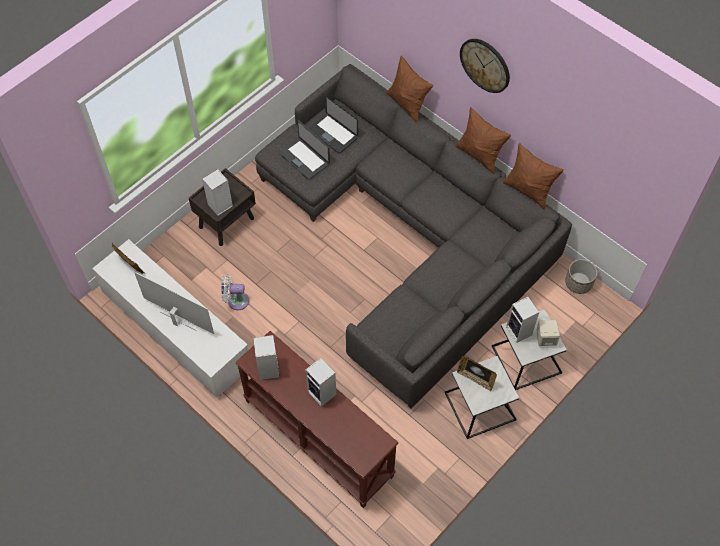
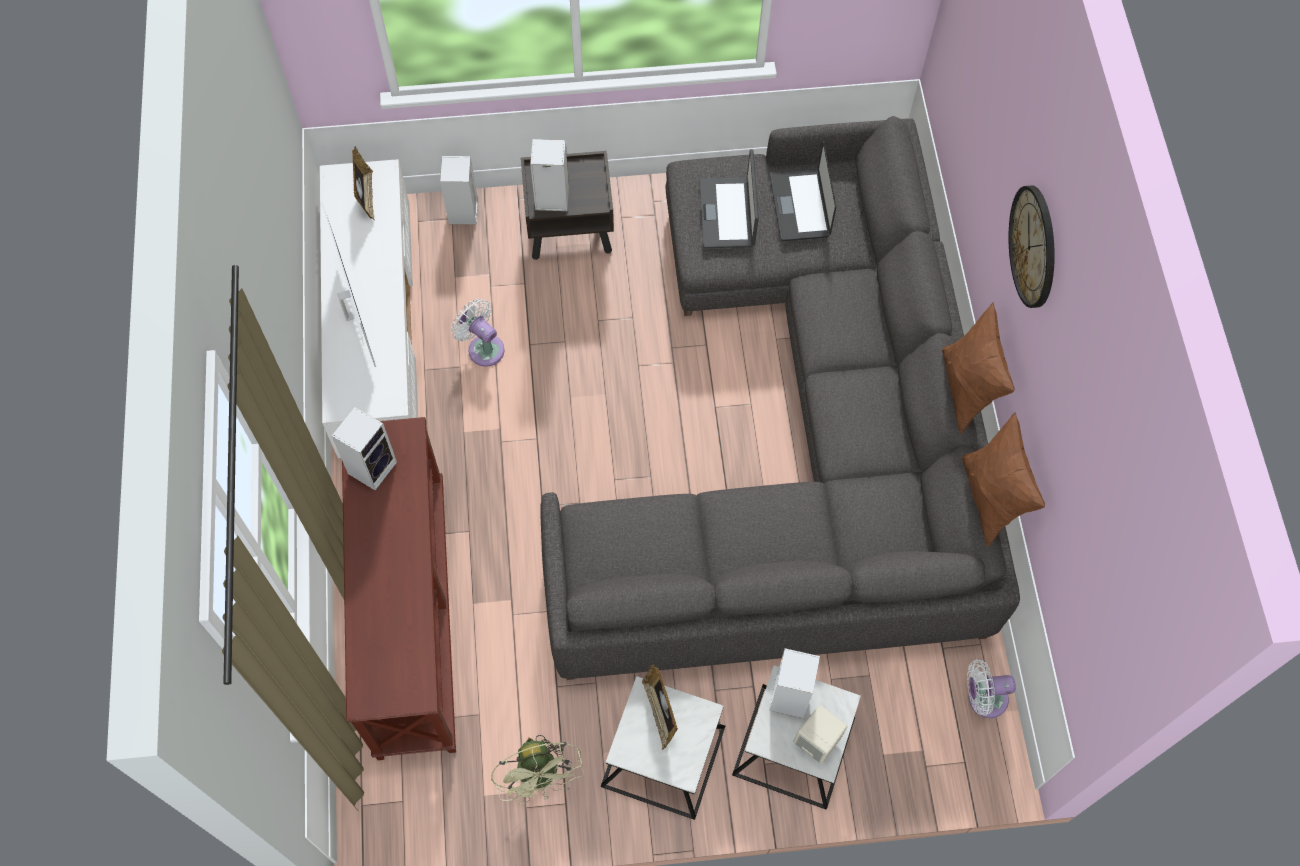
camera: 40 degrees right, 5 degrees up
(323, 393) = (407, 560): speaker -> speaker (464, 213)
(407, 105) = (932, 237): brown pillow -> none
(439, 456) = (541, 777): none -> green fan
(579, 283) = (983, 698): planter -> white fan

